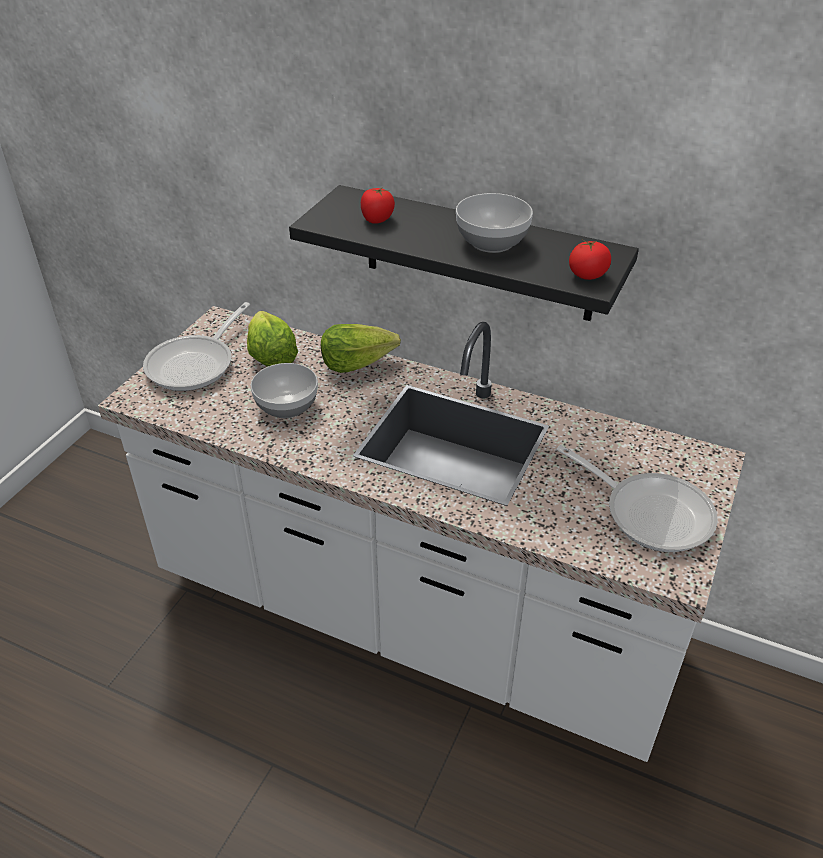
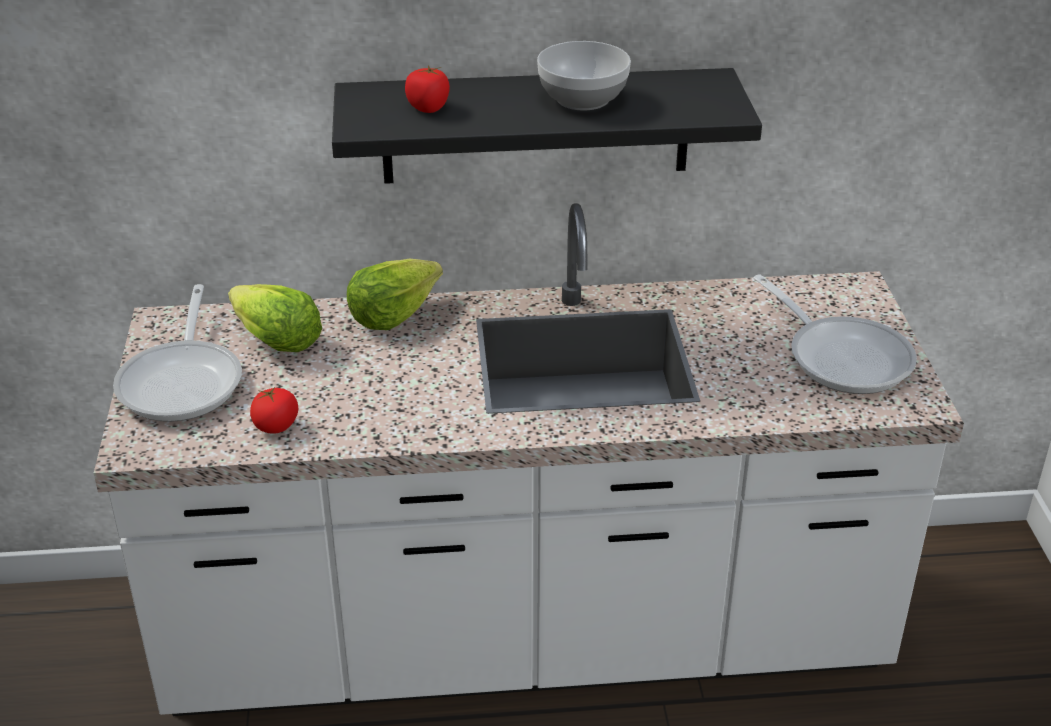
camera: 30 degrees left, 5 degrees down
(286, 406) = (353, 389): bowl -> none
(587, 275) = (714, 105): tomato -> tomato (276, 426)
(650, 512) = (842, 356): frying pan -> frying pan turned 45 degrees clockwise

